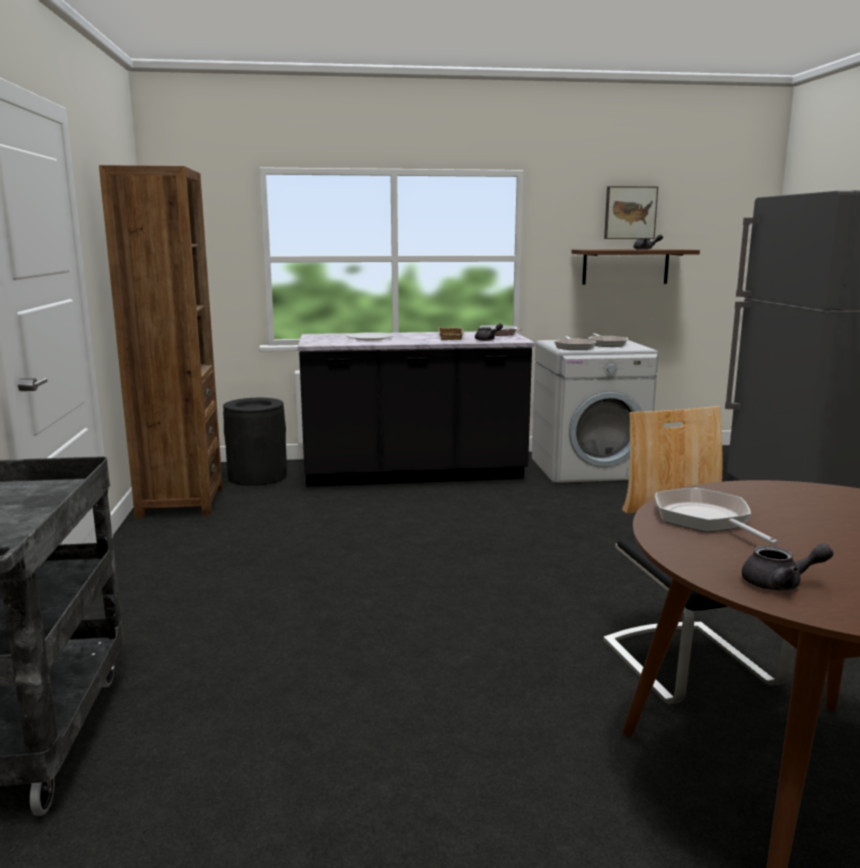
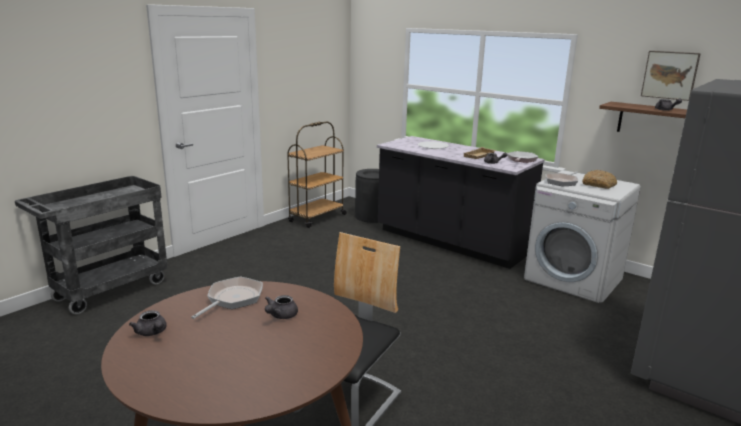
camera: 45 degrees right, 5 degrees up
(180, 502) = (316, 218): brown bookcase -> brown cart
(606, 344) = (599, 185): frying pan -> bread
(793, 510) = (280, 316): none -> grey teapot

